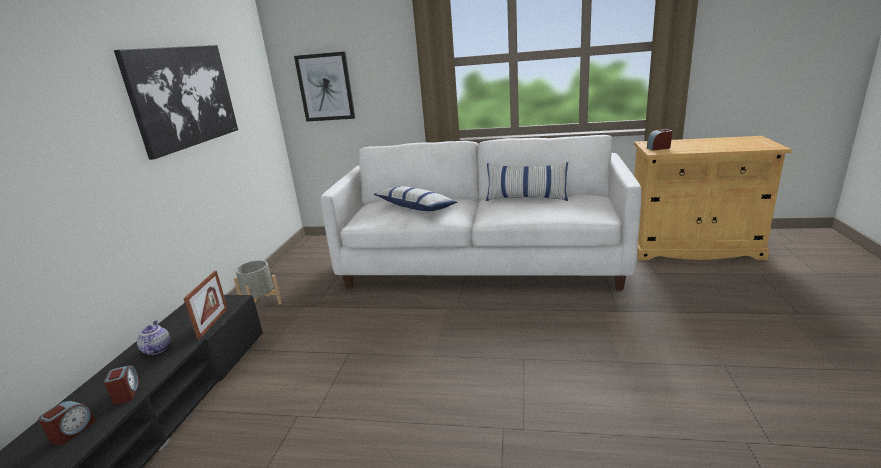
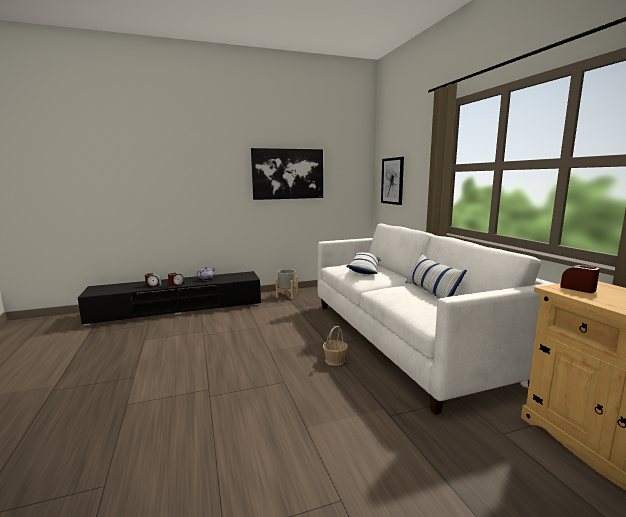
camera: 60 degrees right, 10 degrees down
(213, 323) = (230, 280): picture frame -> none
(498, 313) = (335, 360): none -> basket

